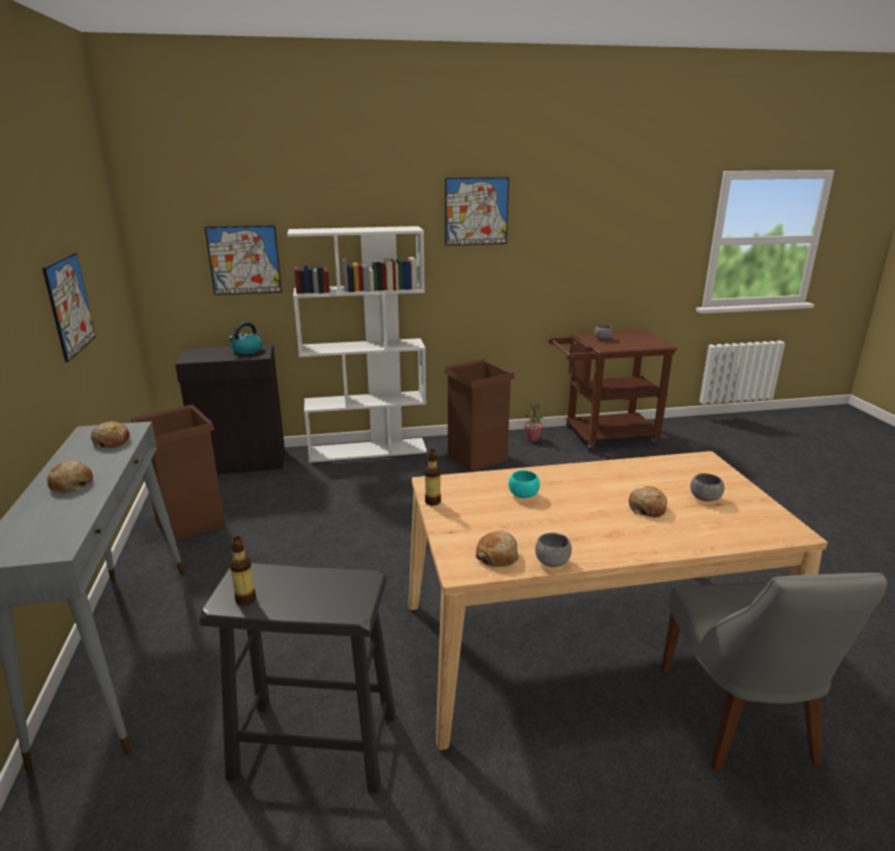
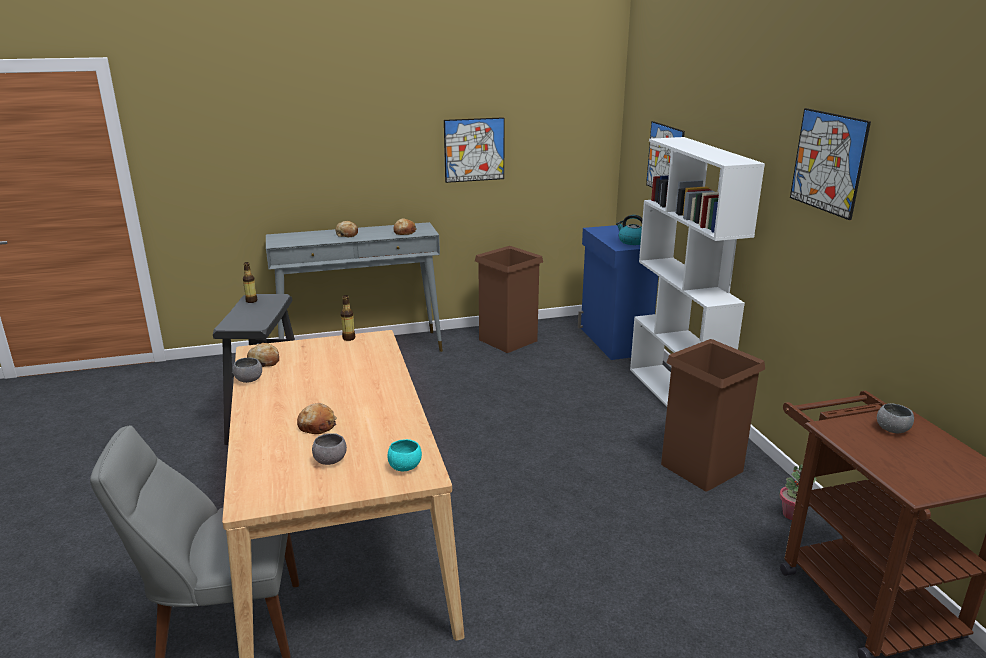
camera: 85 degrees right, 0 degrees up
(242, 463) = (613, 341): black cabinet -> blue cabinet
(523, 495) = (353, 371): turquoise bowl -> turquoise bowl (405, 467)

